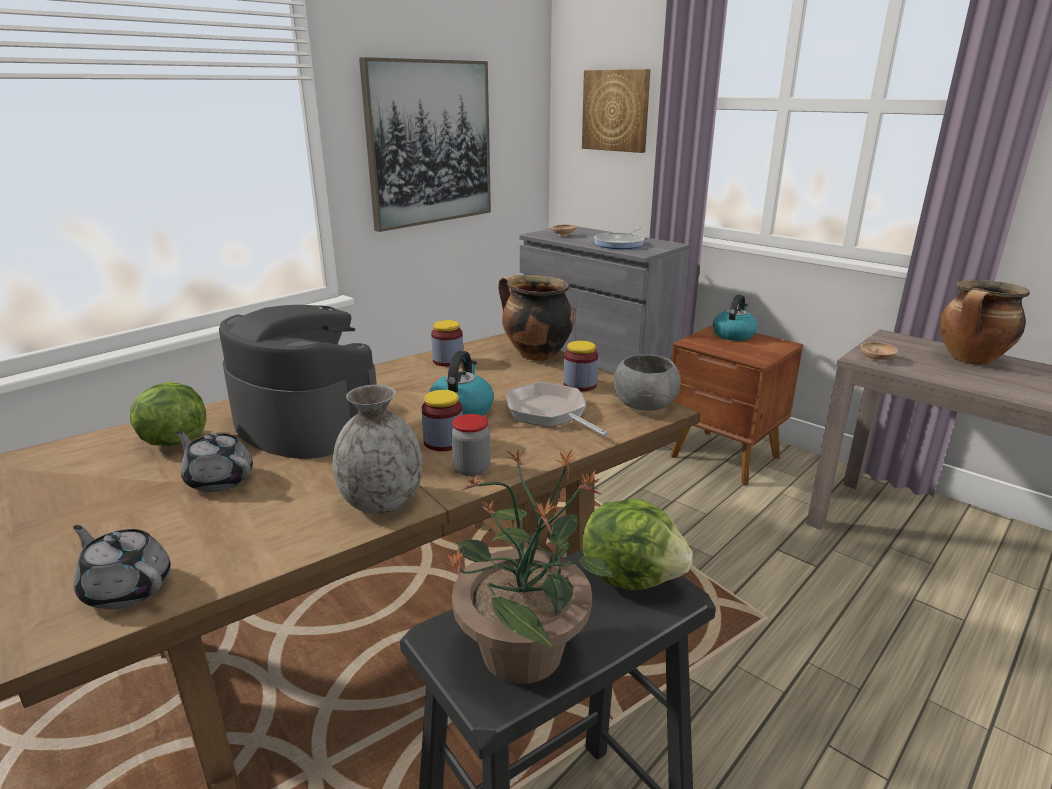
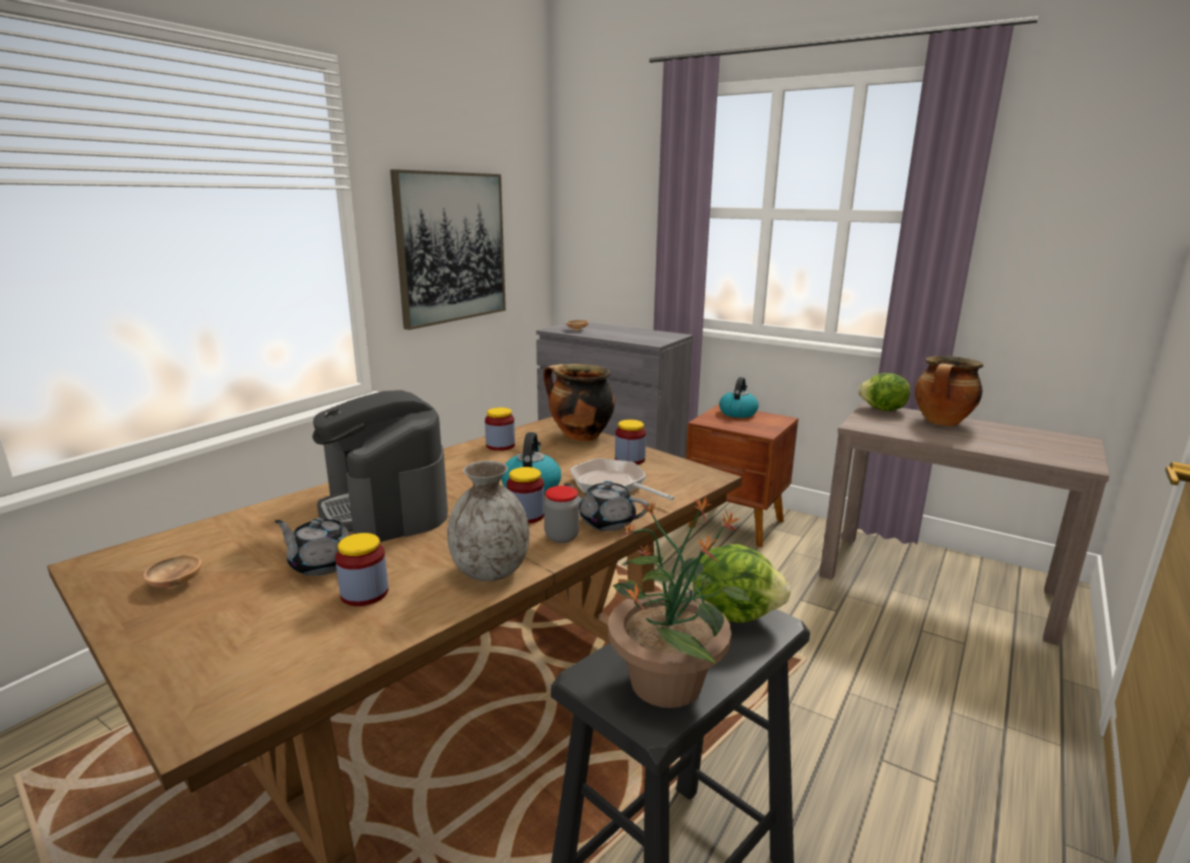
camera: 10 degrees left, 5 degrees down
(127, 588) = (272, 667): grey teapot -> grey teapot (606, 522)
(173, 442) = (258, 534): lettuce -> lettuce (882, 410)
(247, 516) = (364, 593): none -> jar
(305, 423) = (386, 508): coffee machine -> coffee machine turned 150 degrees counterclockwise
(616, 110) = (616, 218): picture -> none
(620, 244) = (632, 335): frying pan -> none
(644, 405) = (692, 473): grey bowl -> none
(876, 359) = (869, 425): brown bowl -> brown bowl (176, 583)

